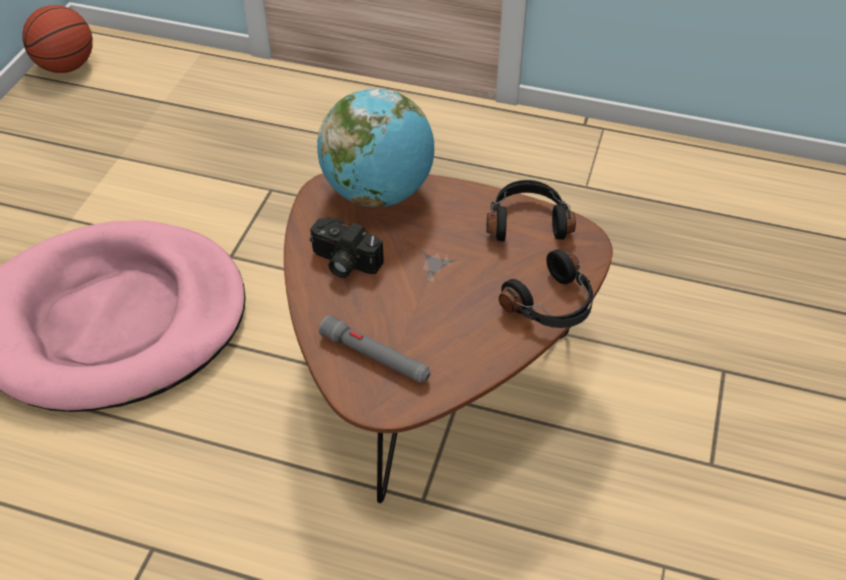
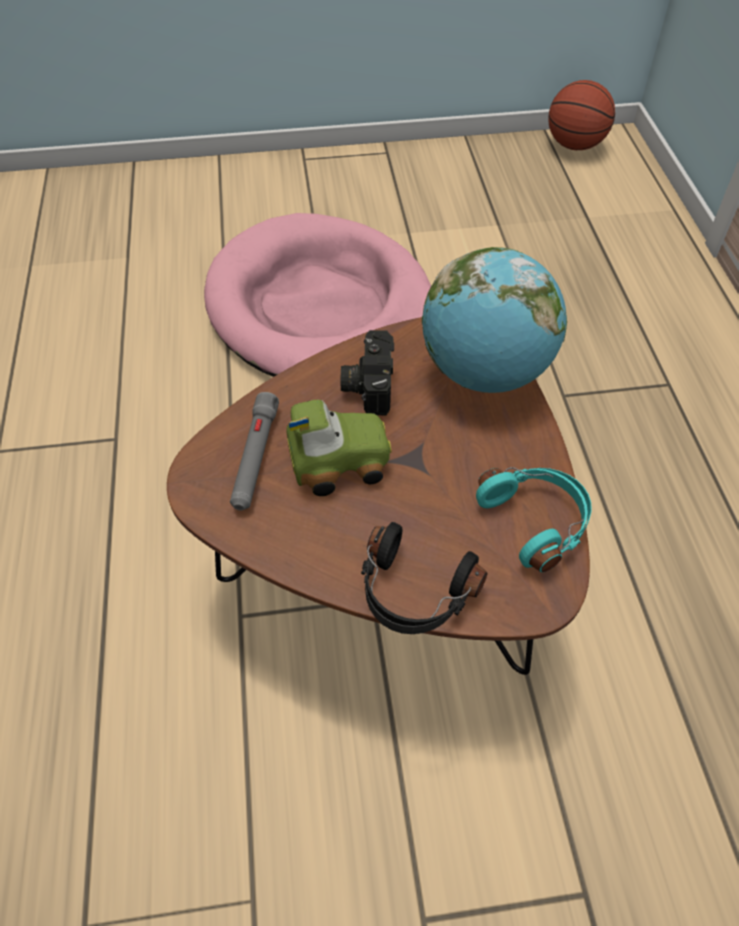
camera: 65 degrees right, 5 degrees up
(410, 306) = (337, 460): none -> toy car
(527, 221) = (536, 521): black headphones -> turquoise headphones

